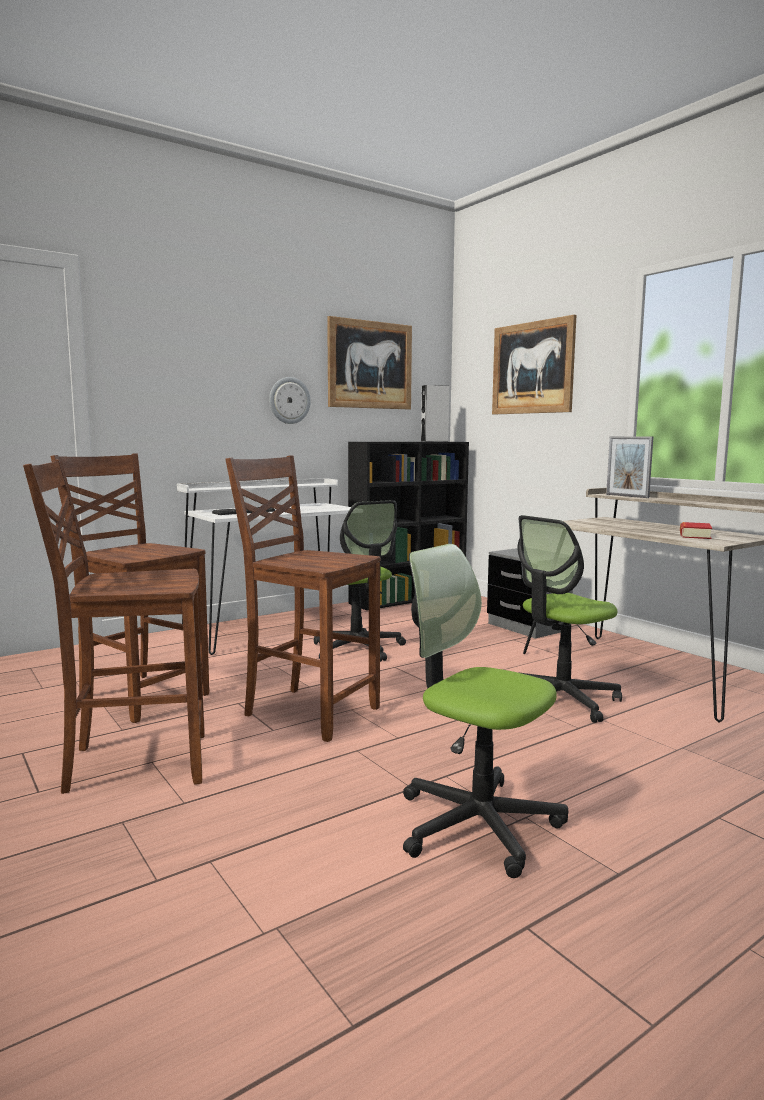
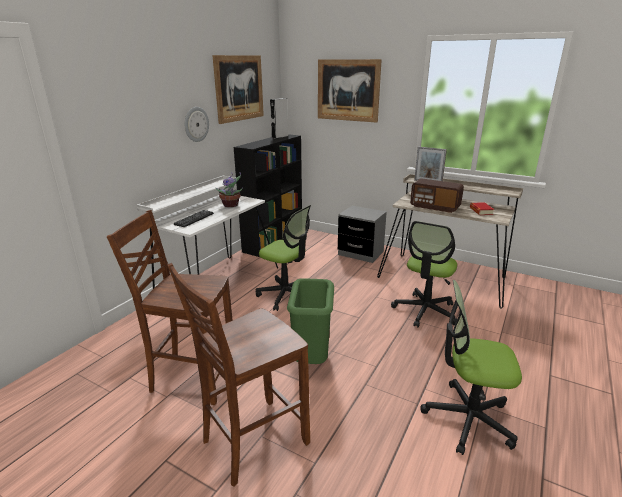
camera: 25 degrees left, 15 degrees up
(309, 712) = (311, 360): brown chair -> green trash can
(311, 508) = (231, 205): none -> potted plant
(615, 527) = (435, 207): none -> radio

